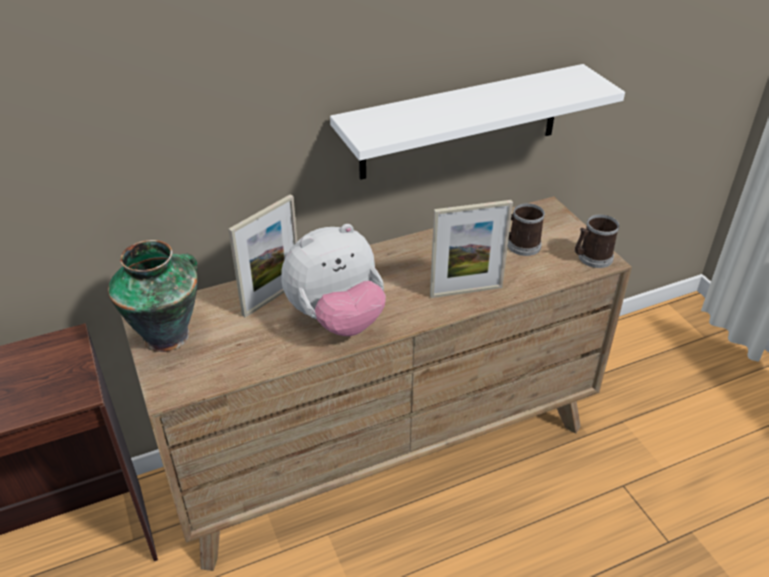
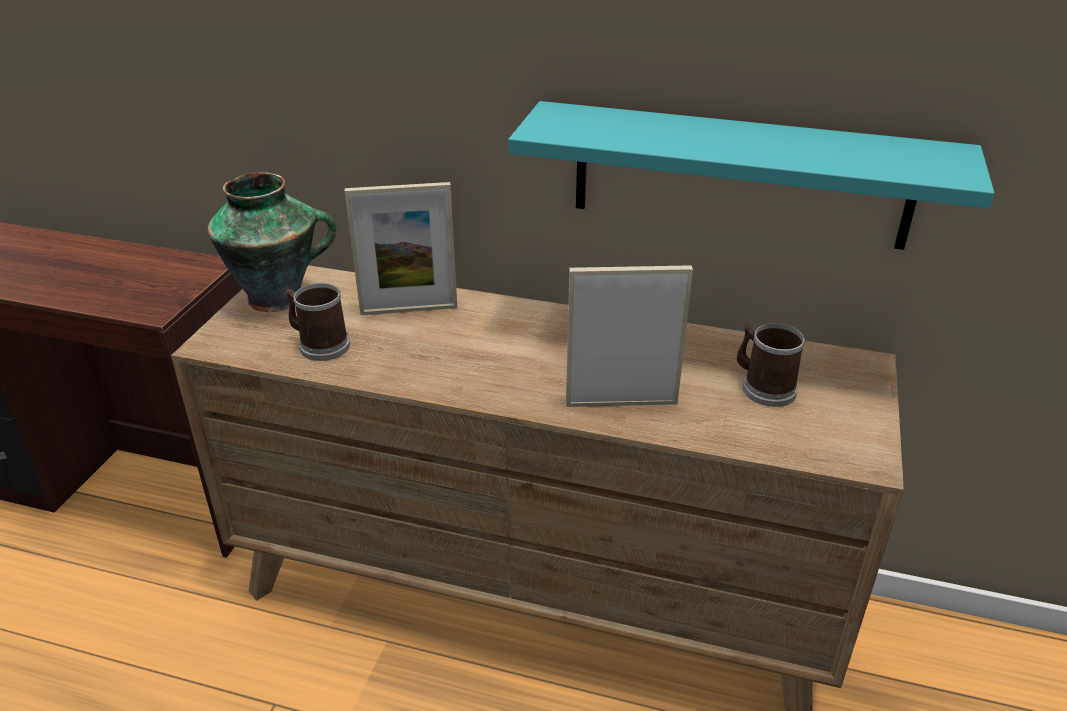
camera: 40 degrees right, 5 degrees down
(336, 319) = (440, 360): plush toy -> none
(461, 122) = (740, 175): white shelf -> turquoise shelf
(466, 291) = (621, 403): picture frame -> picture frame turned 150 degrees clockwise
(592, 258) = (851, 449): mug -> mug (319, 345)

